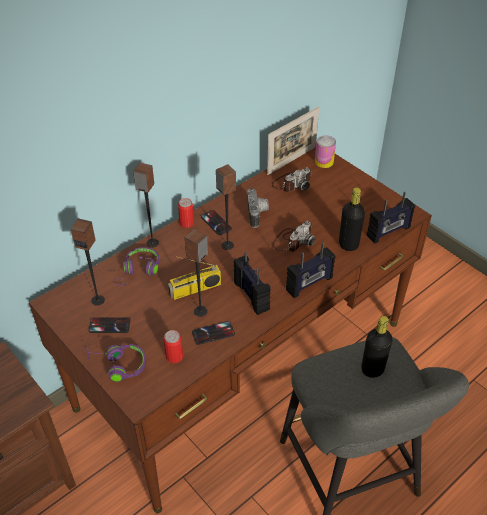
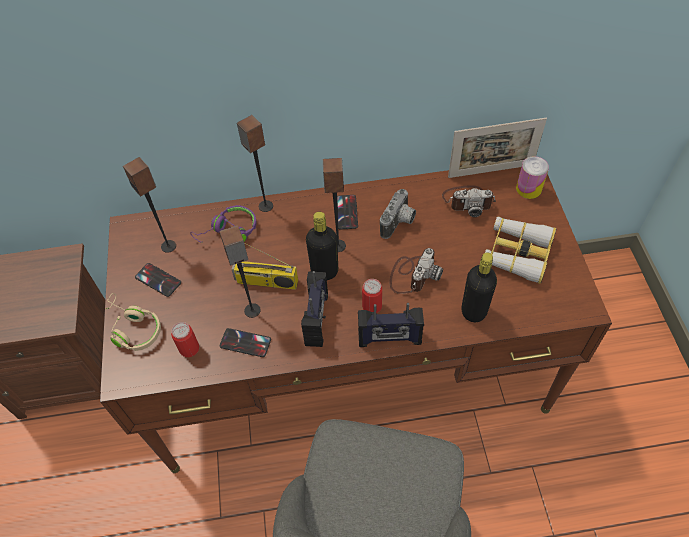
camera: 35 degrees right, 10 degrees up
(118, 365) = (133, 328): purple headphones -> beige headphones
(186, 223) = (316, 198): can -> can (372, 306)
(292, 240) = (412, 274): camera -> camera turned 45 degrees counterclockwise
(347, 201) = (517, 253): none -> binoculars
(372, 369) = (399, 477): black bottle -> black bottle (324, 271)
(388, 232) = (536, 319): radio -> none

